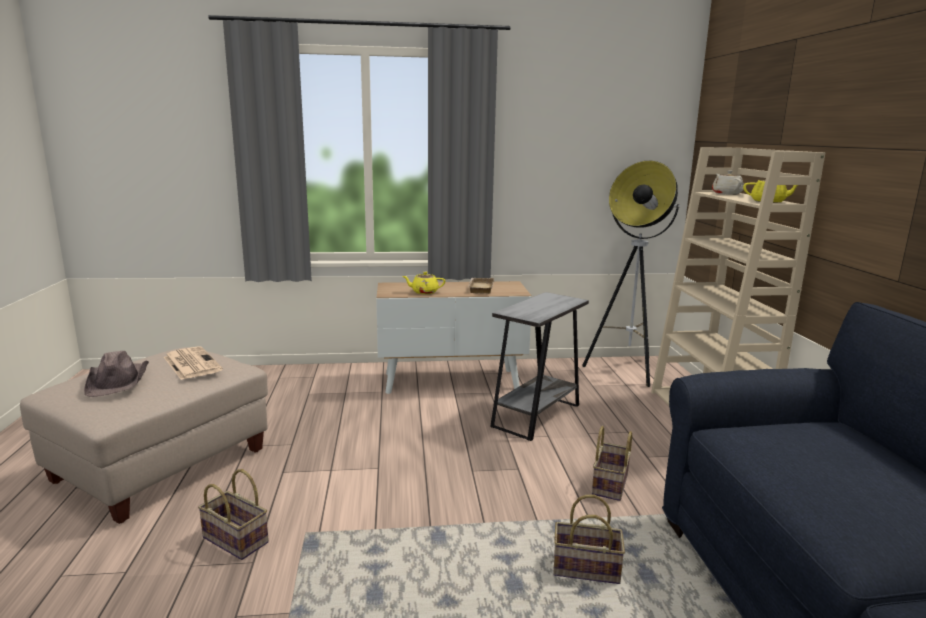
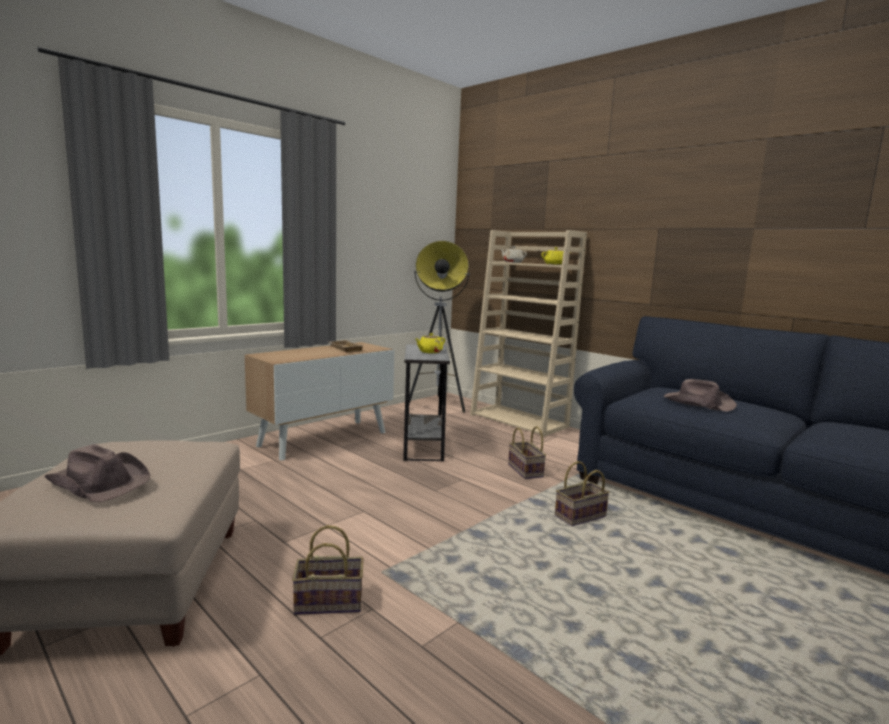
camera: 40 degrees left, 5 degrees down
(191, 363) = (159, 450): newspaper -> none
(424, 292) = (306, 356): yellow teapot -> yellow teapot (429, 352)
(819, 470) = (698, 403): none -> brown hat

